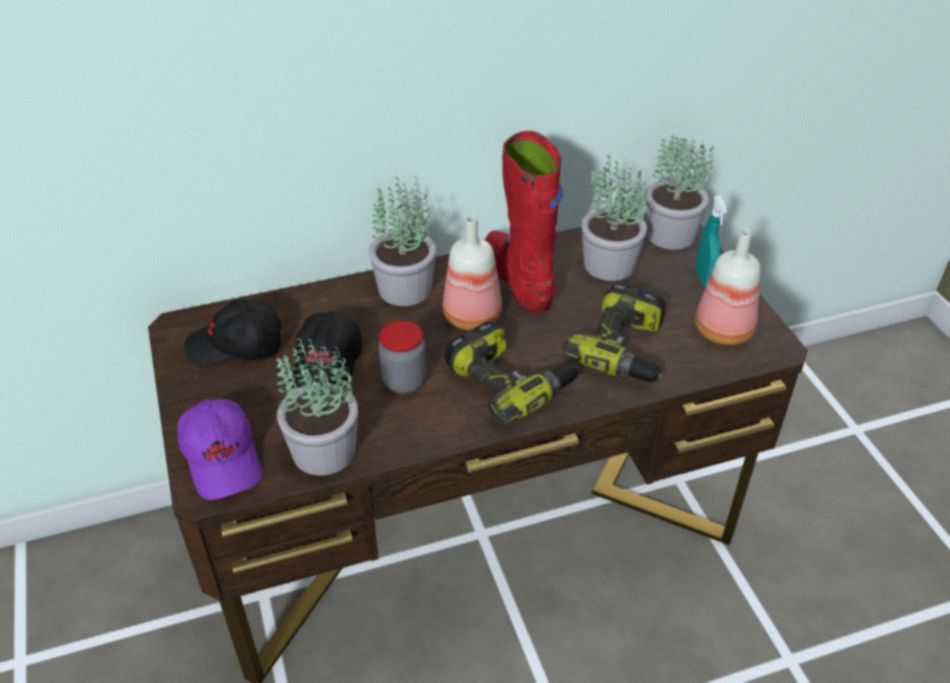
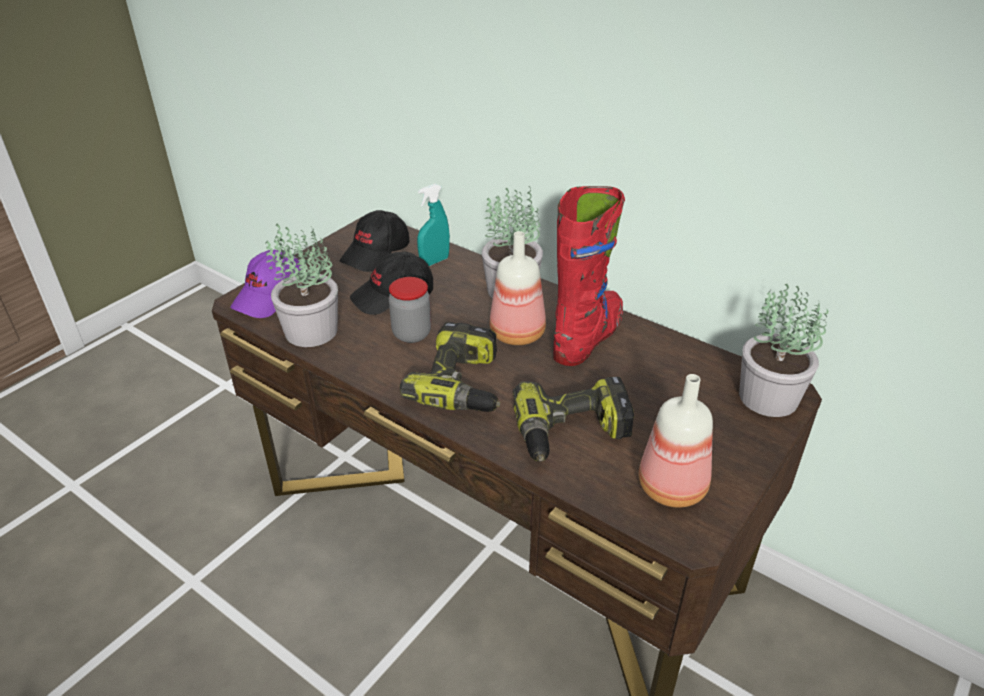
camera: 55 degrees right, 5 degrees down
(236, 346) = (376, 253): black cap -> black cap turned 105 degrees counterclockwise
(608, 264) = (673, 376): potted plant -> none
(704, 278) = (733, 444): turquoise spray bottle -> turquoise spray bottle (434, 261)

